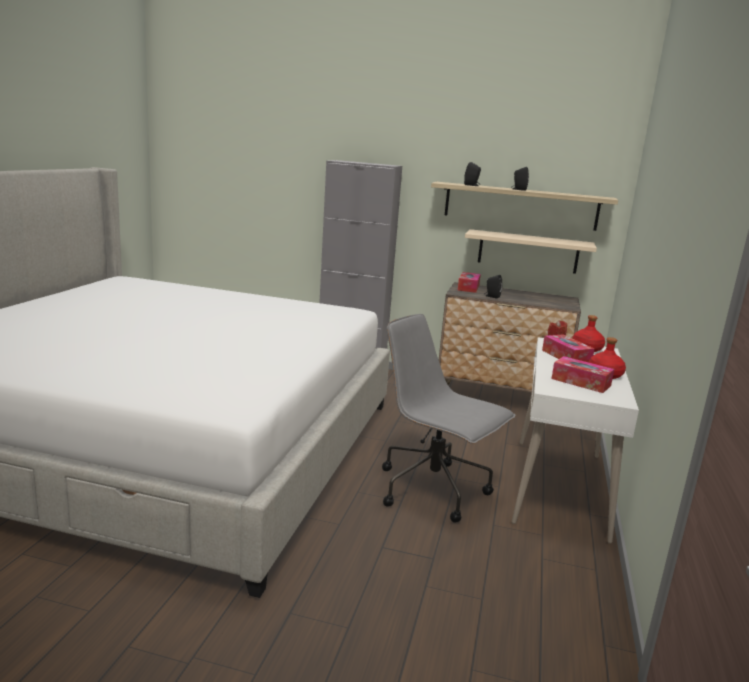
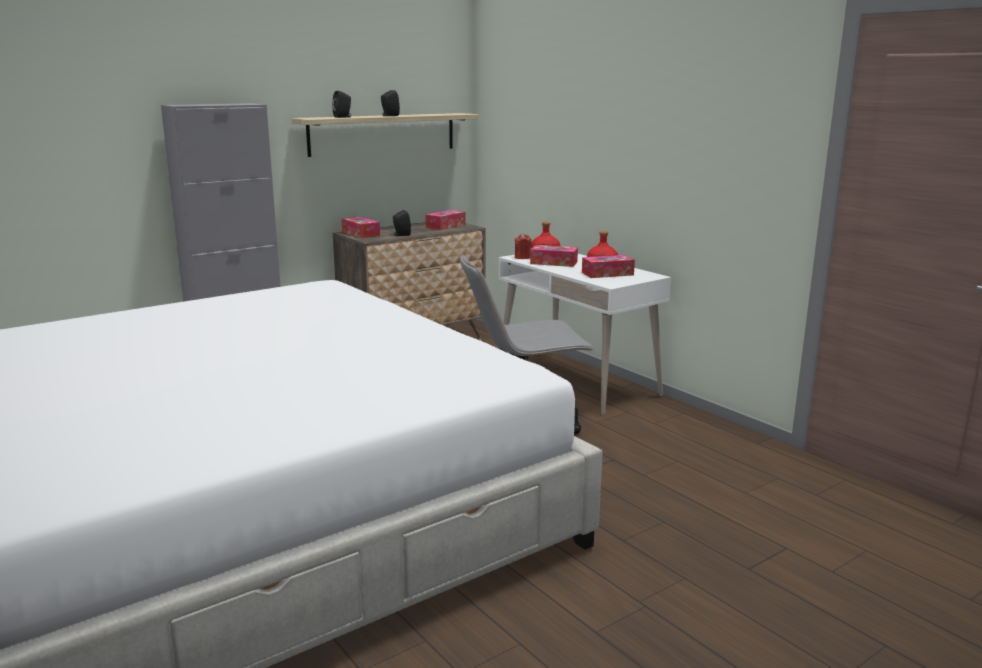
camera: 50 degrees left, 0 degrees up
(528, 251) = (397, 182): beige shelf -> none
(552, 301) = (445, 226): none -> tissue box

